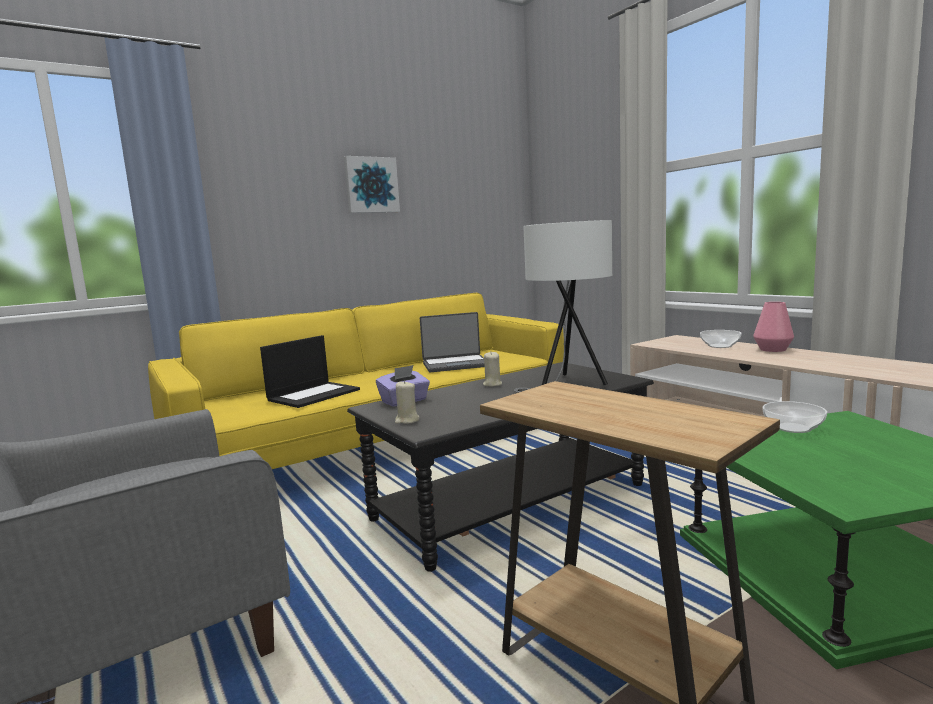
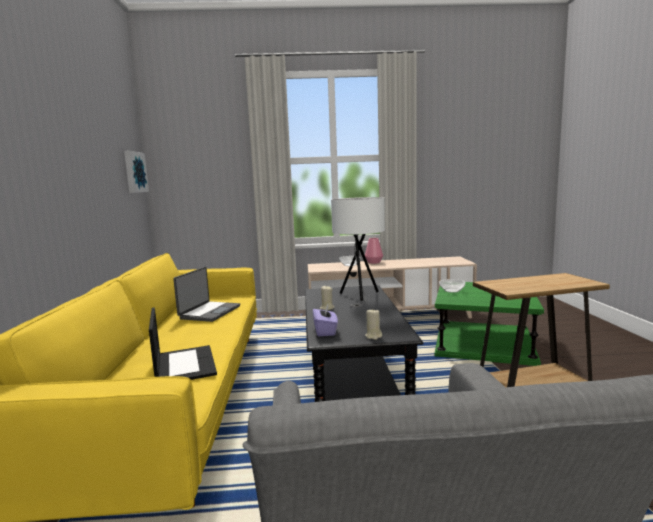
camera: 60 degrees left, 0 degrees up
(371, 185) = (65, 152): picture -> picture (134, 172)

